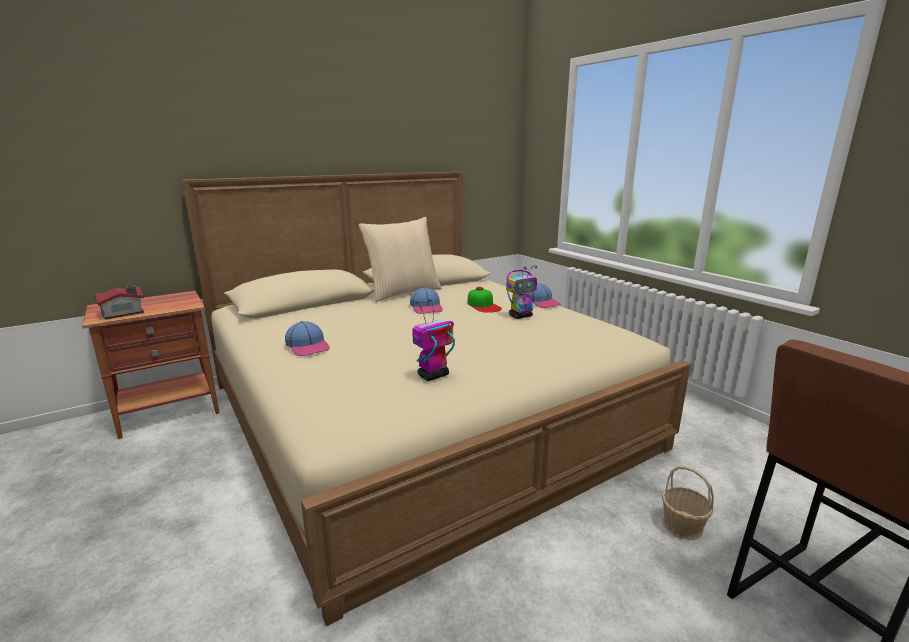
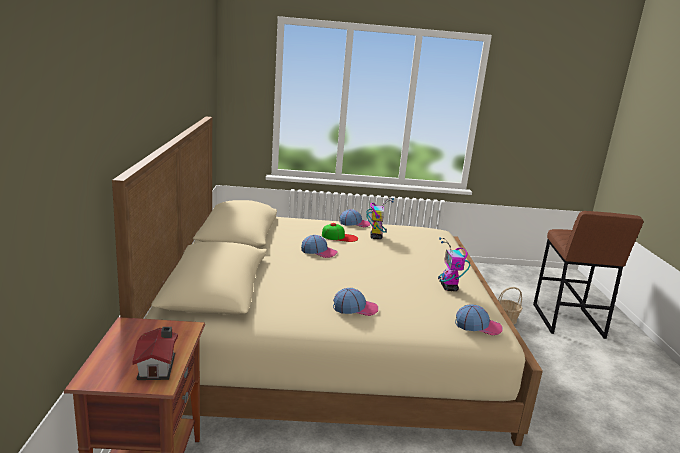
camera: 60 degrees left, 0 degrees up
(335, 412) = (478, 325): none -> cap
(403, 292) = (265, 246): beige pillow -> none

